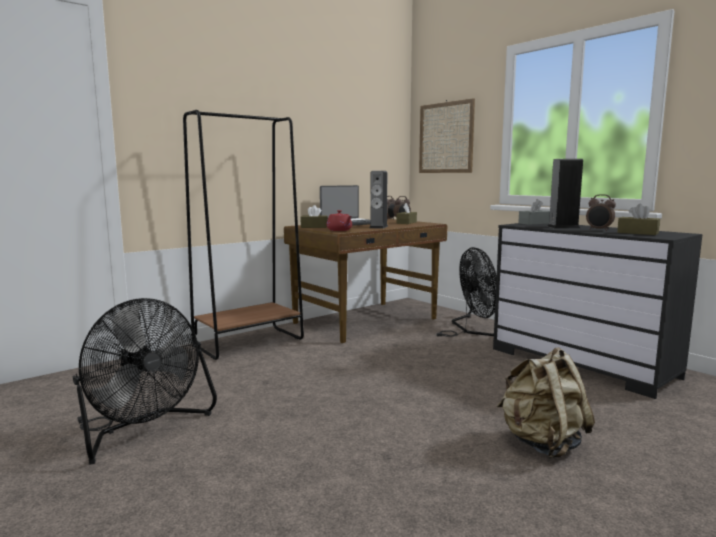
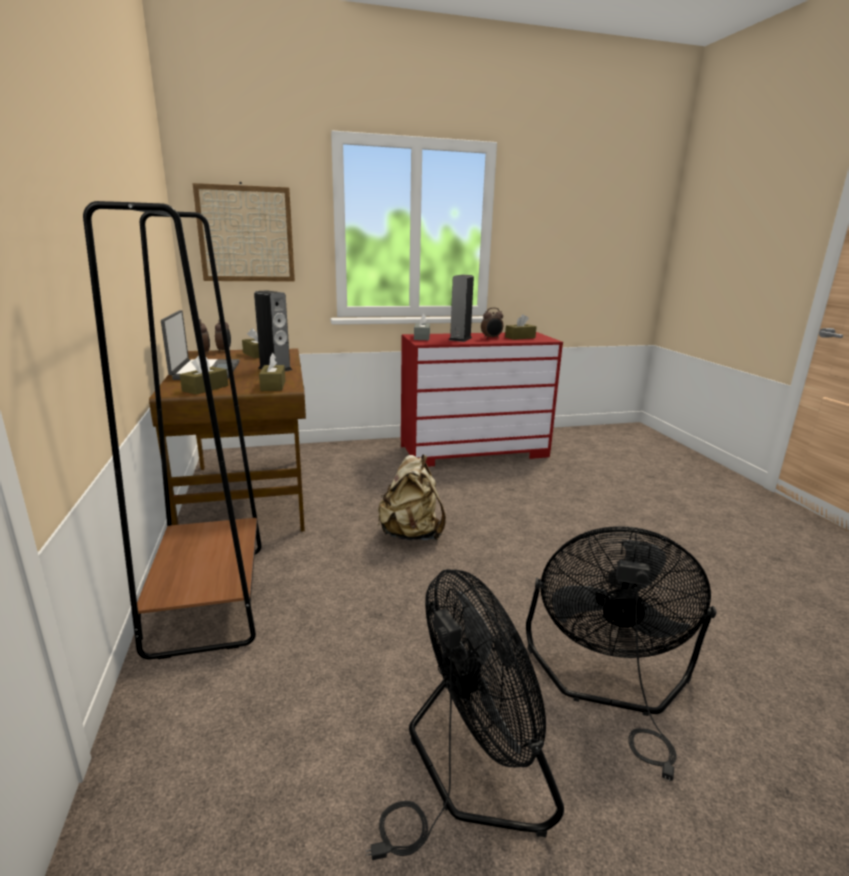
camera: 65 degrees left, 10 degrees up
(339, 230) = (273, 385): red teapot -> brown tissue box
(470, 328) = (349, 457): black fan -> black fan (614, 689)
(542, 443) = (597, 515): beige backpack -> beige backpack (411, 534)
(582, 363) = (474, 451): black dresser -> red dresser

